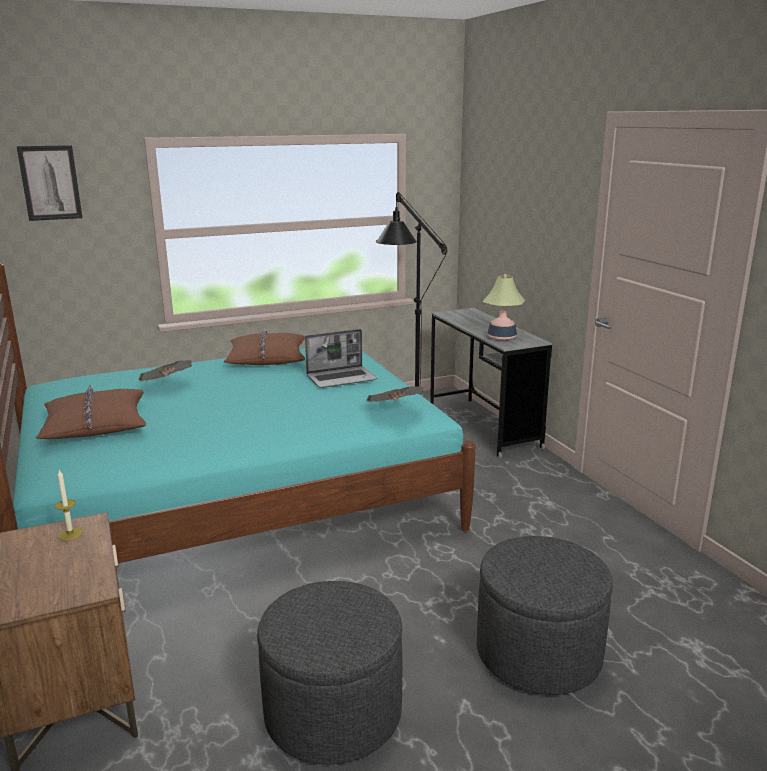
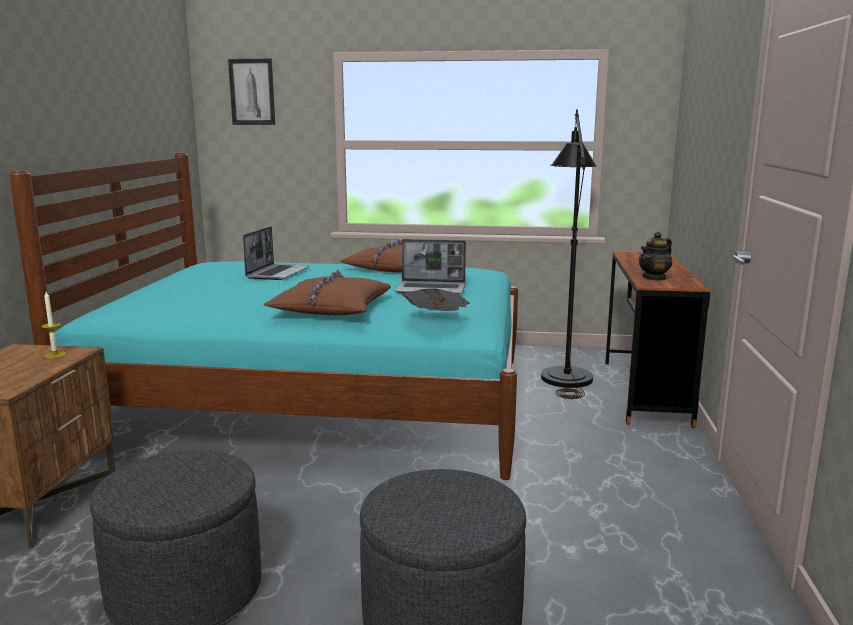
camera: 30 degrees right, 5 degrees down
(95, 425) = (180, 289): brown pillow -> brown pillow (331, 308)
(166, 385) = (277, 273): newspaper -> laptop
(483, 427) = (645, 392): grey desk -> brown desk
(502, 337) = (654, 278): table lamp -> teapot

